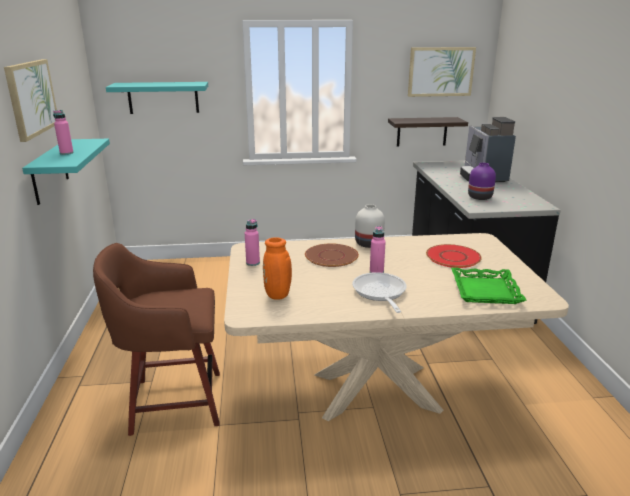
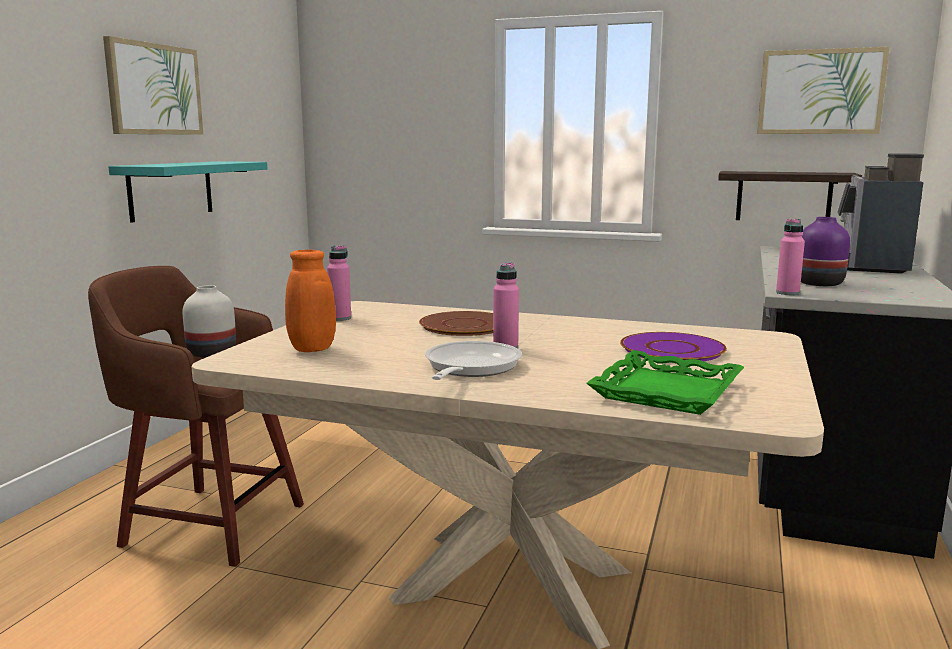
camera: 25 degrees right, 10 degrees down
(66, 153) = (185, 163): pink bottle -> pink bottle (787, 293)
(163, 97) = (385, 131): turquoise shelf -> none
(368, 243) = (546, 320): white vase -> white vase (211, 353)
(453, 257) = (672, 349): red plate -> purple plate

